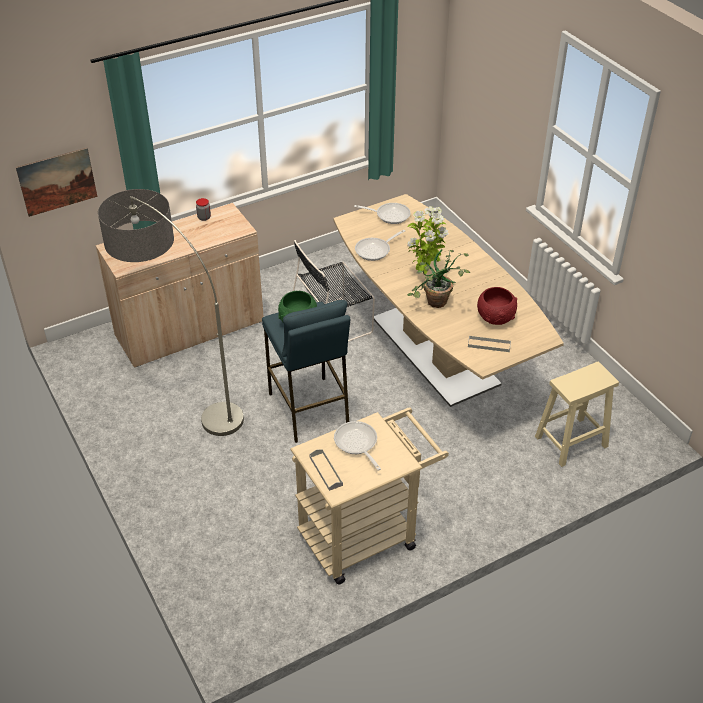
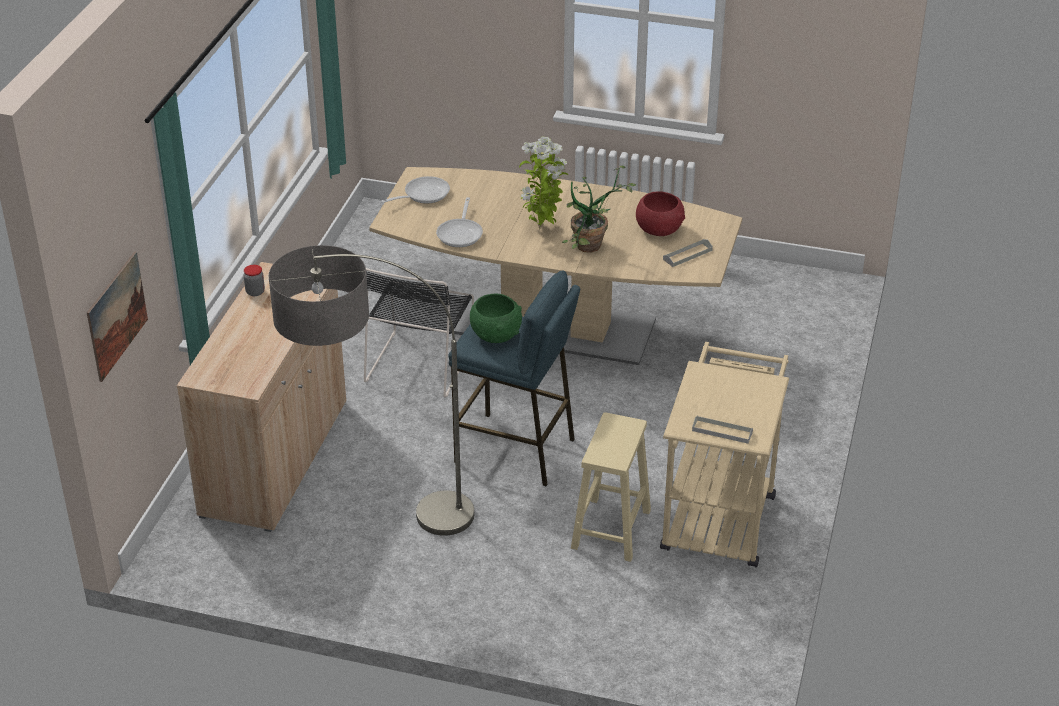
camera: 45 degrees left, 5 degrees down
(357, 444) = (713, 395): frying pan -> none
(572, 441) = (776, 328): beige stool -> beige stool (611, 528)

